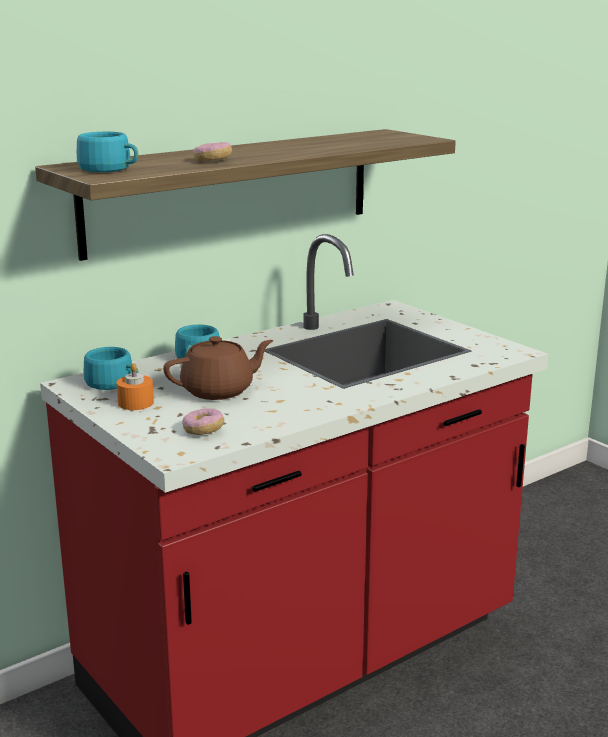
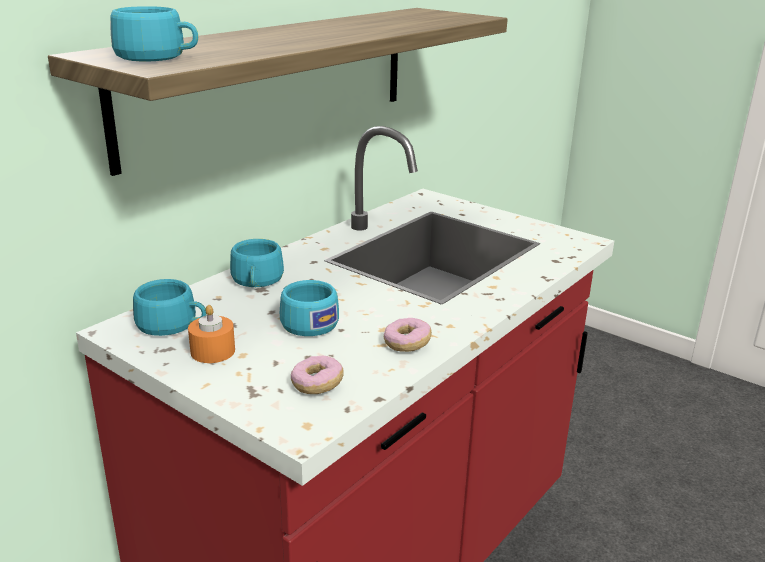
camera: 15 degrees left, 5 degrees up
(212, 160) = (277, 44): donut -> donut (407, 344)
(219, 391) = (305, 322): brown teapot -> turquoise cup

